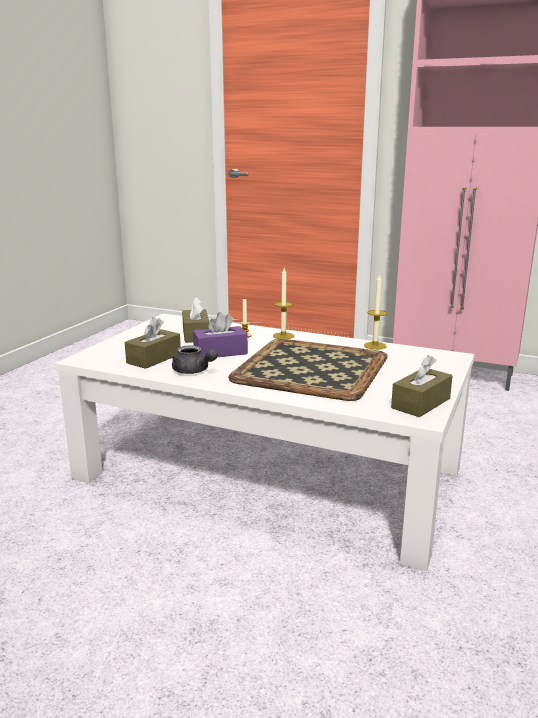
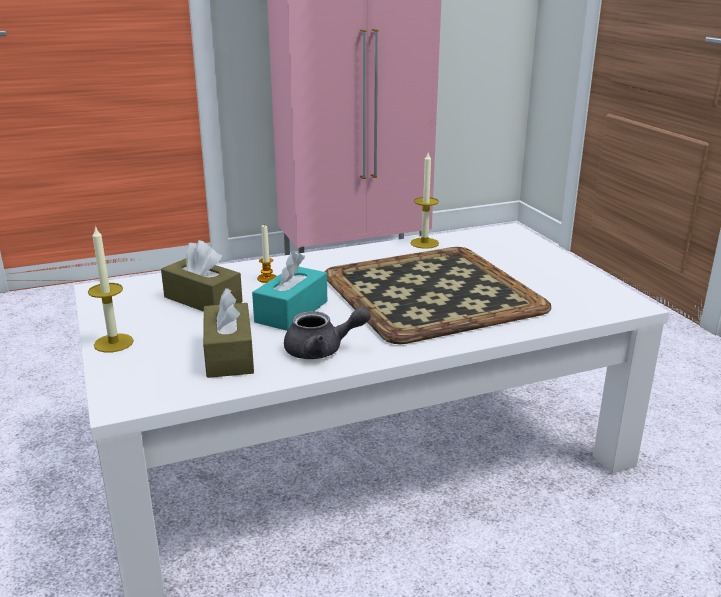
camera: 45 degrees left, 5 degrees up
(220, 352) = (291, 311): purple tissue box -> turquoise tissue box
(283, 336) = (310, 263): candle -> candle (113, 343)
(421, 403) = (596, 290): brown tissue box -> none

